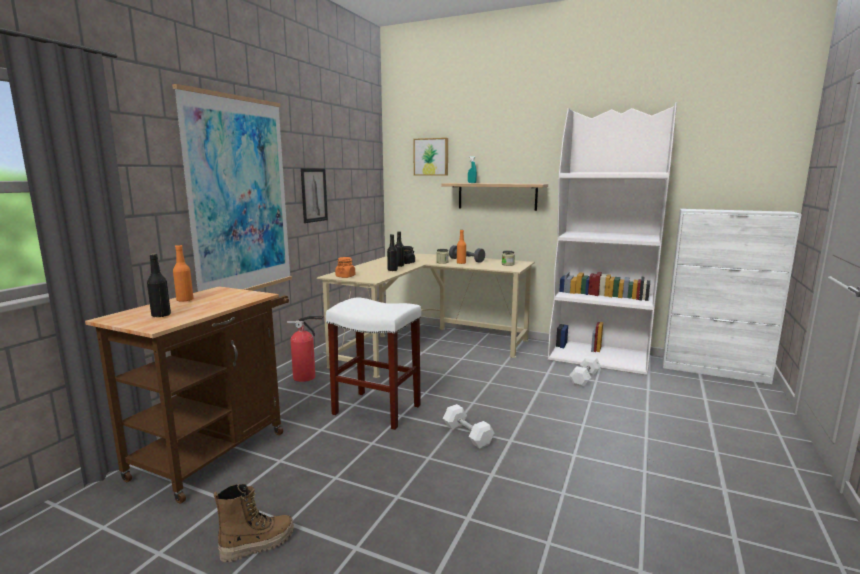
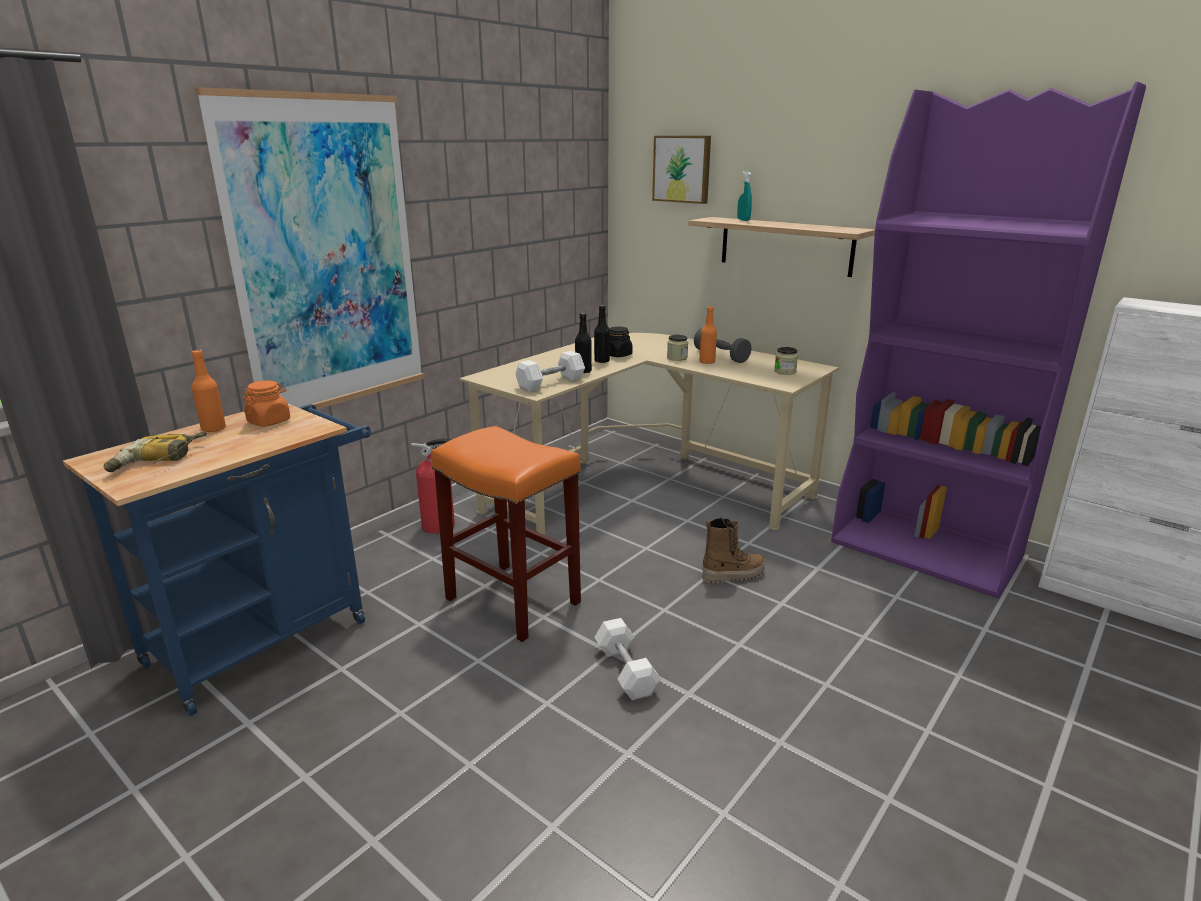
camera: 15 degrees right, 10 degrees up
(161, 315) = (158, 460): black bottle -> power drill
(216, 450) = (270, 635): brown cart -> blue cart
(258, 544) = (252, 804): boot -> boot (733, 575)
(314, 195) = (467, 242): picture -> none
(345, 276) = (501, 380): orange jar -> orange jar (269, 421)
(375, 410) = (511, 600): white stool -> orange stool
(584, 378) = (878, 589): white dumbbell -> white dumbbell (551, 383)
(599, 358) = (927, 549): white bookcase -> purple bookcase

